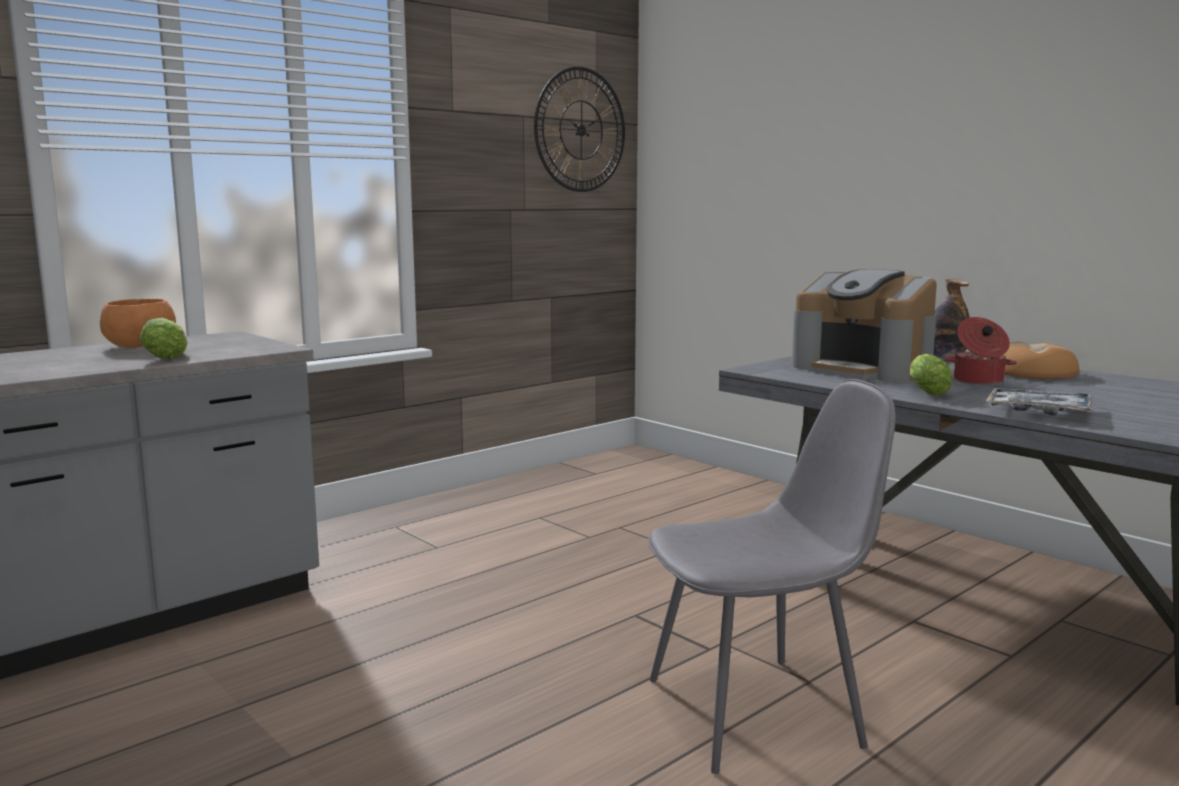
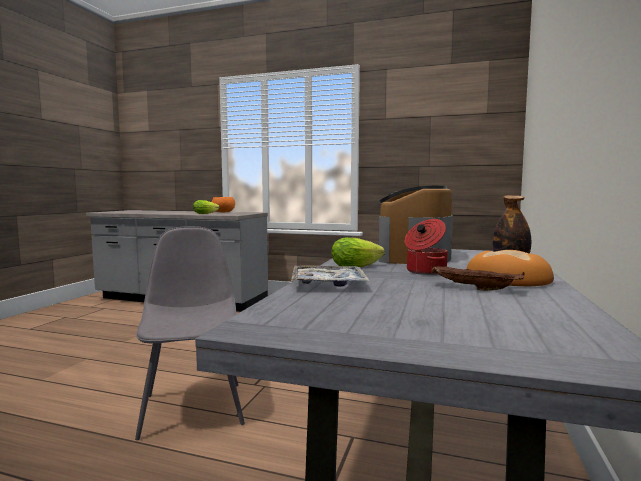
camera: 60 degrees right, 5 degrees down
(580, 130) = (472, 119): wall clock -> none
(758, 711) = (193, 407): grey chair -> grey chair turned 150 degrees counterclockwise
(1077, 386) = (472, 288): none -> brown tray

